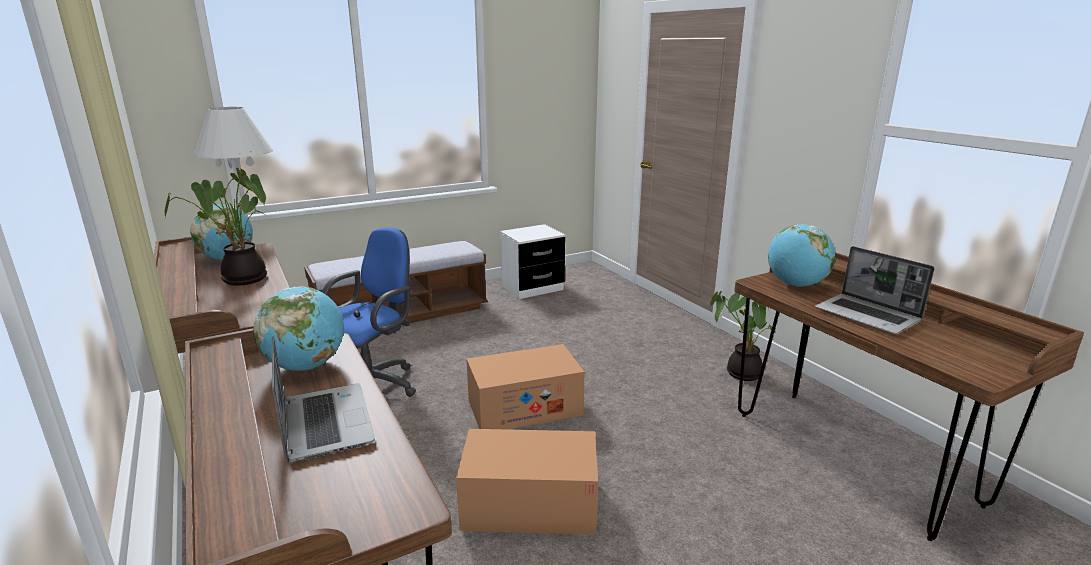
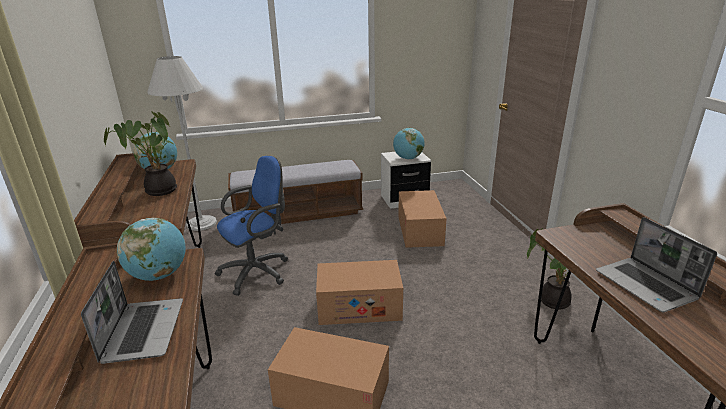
camera: 15 degrees right, 5 degrees up
(565, 319) = (420, 230): none -> cardboard box
(796, 285) = (591, 242): globe -> globe (408, 158)

